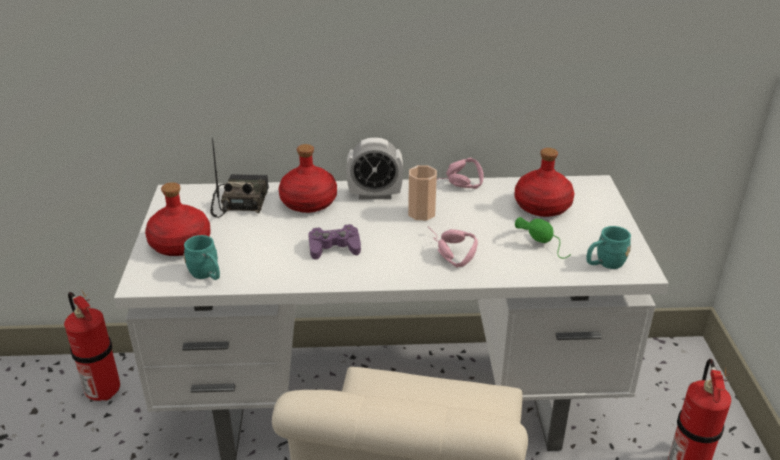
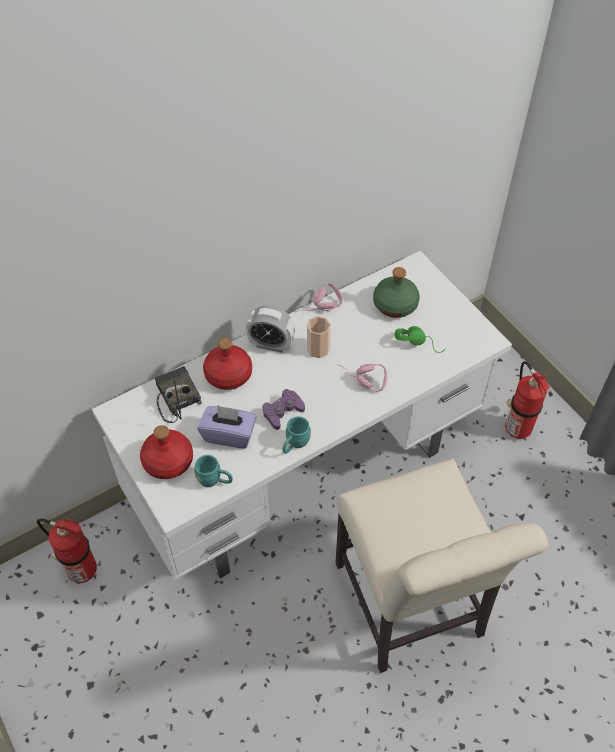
camera: 30 degrees left, 20 degrees up
(261, 245) = (229, 434): none -> purple tissue box
(375, 195) = (271, 344): alarm clock -> alarm clock turned 45 degrees clockwise
(543, 206) = (395, 304): red bottle -> green bottle
(604, 264) = (466, 344): turquoise mug -> turquoise mug (294, 444)

